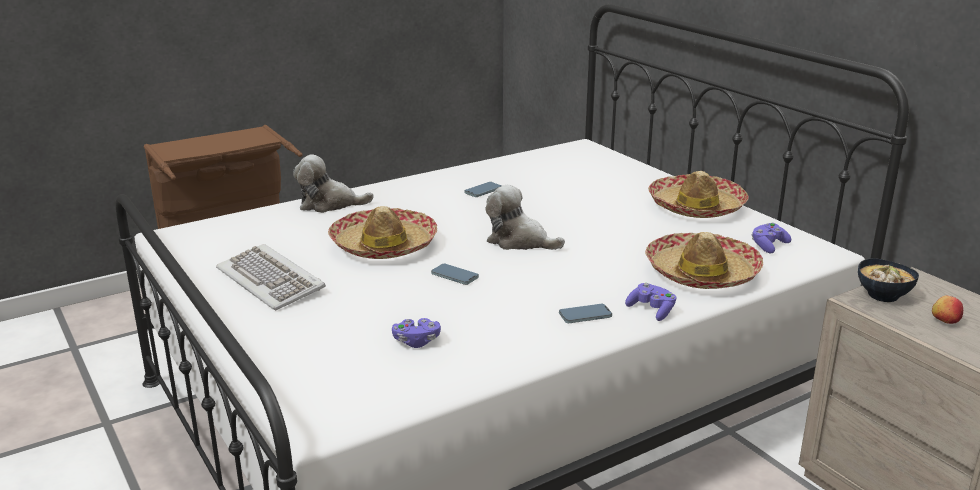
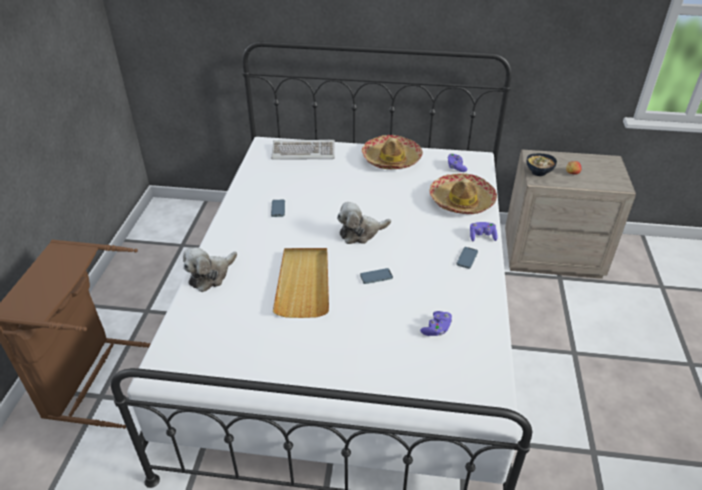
camera: 50 degrees left, 15 degrees up
(271, 281) = (296, 353): keyboard -> keyboard (303, 152)
(383, 246) = (303, 283): hat -> beige tray

